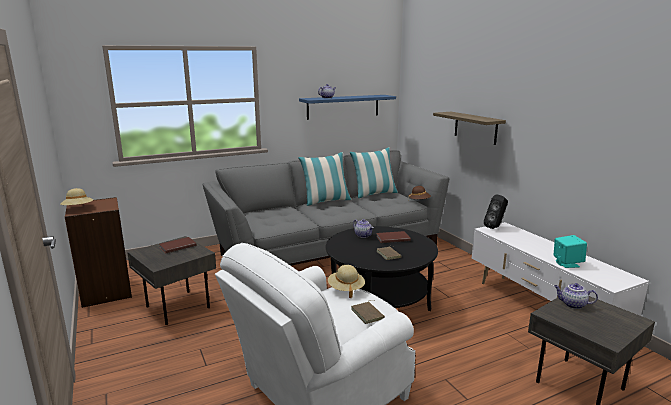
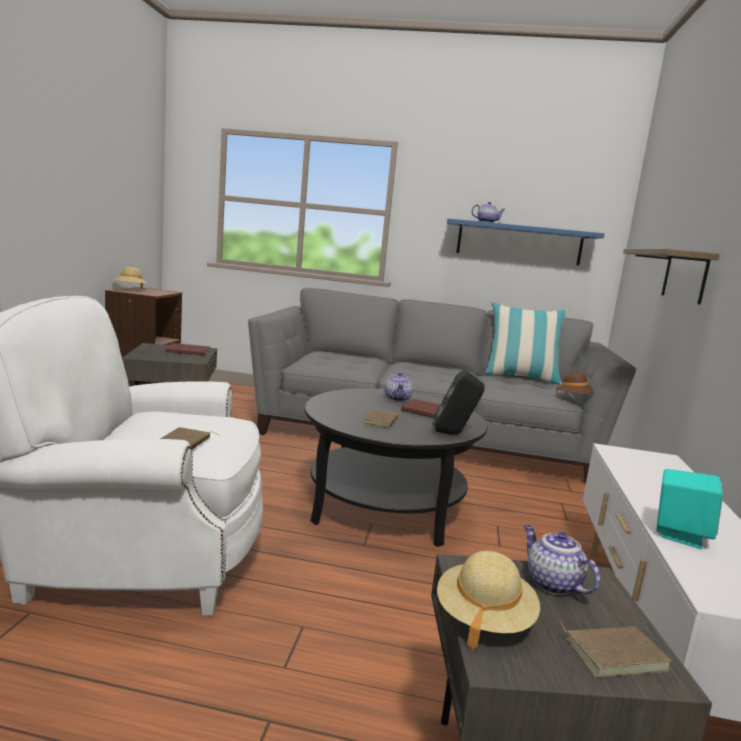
camera: 35 degrees right, 5 degrees down
(326, 201) = (435, 366): pillow -> none
(346, 289) = (227, 419): beige hat -> beige hat (483, 618)
(495, 227) = (639, 453): black speaker -> black speaker (454, 434)
(620, 320) = (613, 652): none -> brown book

